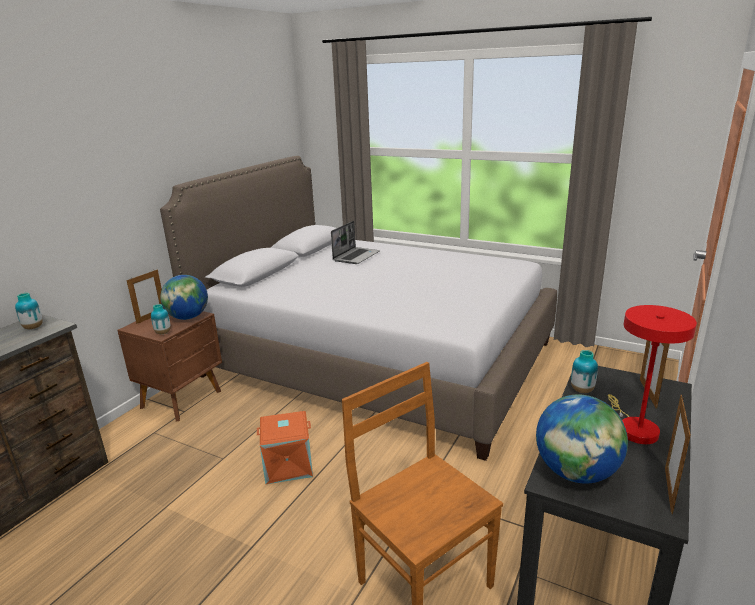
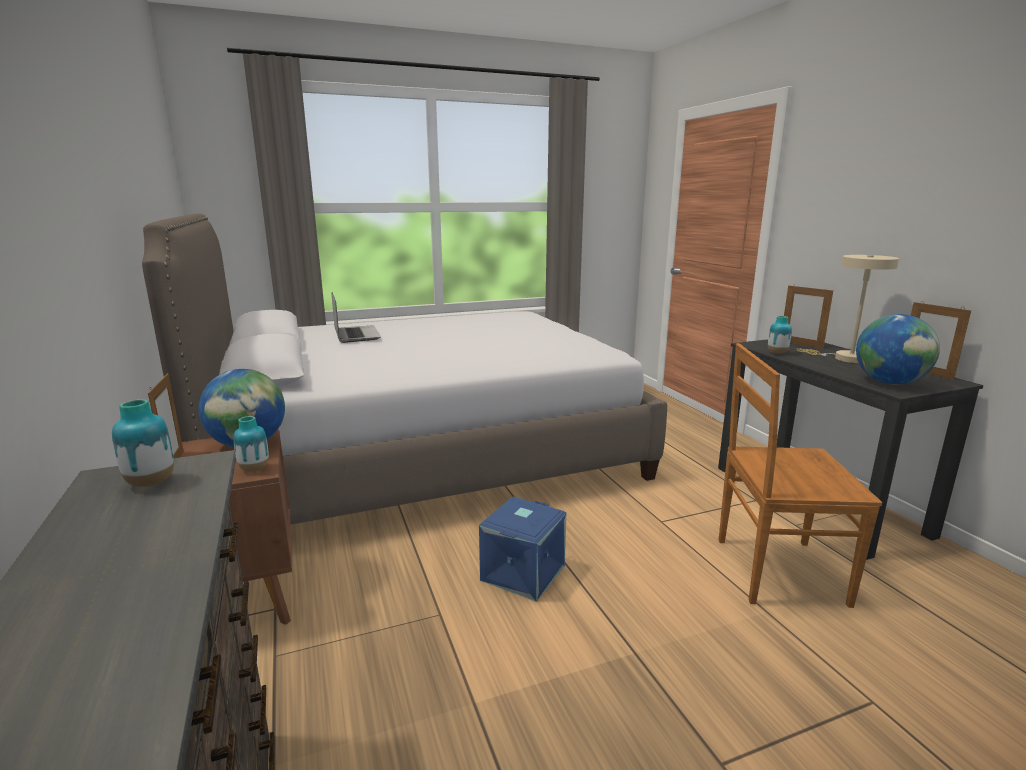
camera: 50 degrees left, 5 degrees down
(288, 464) = (522, 572): orange storage box -> blue storage box
(634, 428) = (844, 358): red table lamp -> beige table lamp

